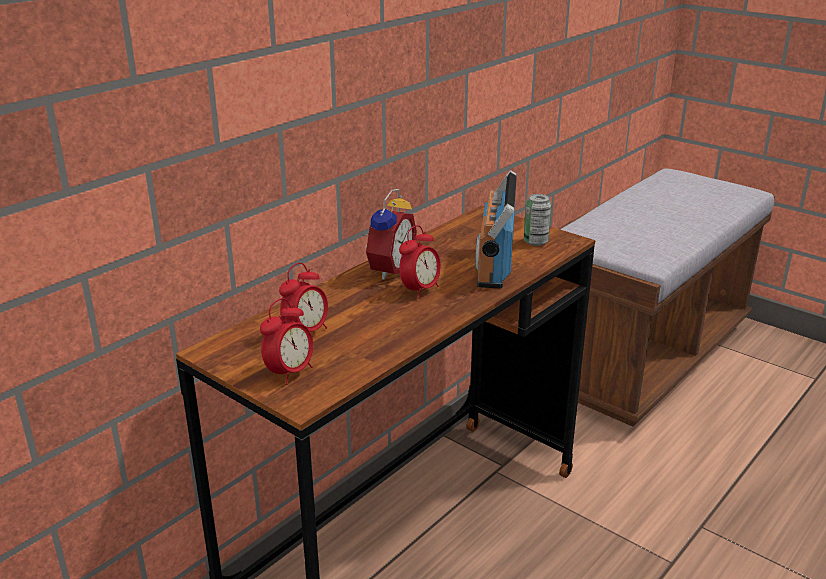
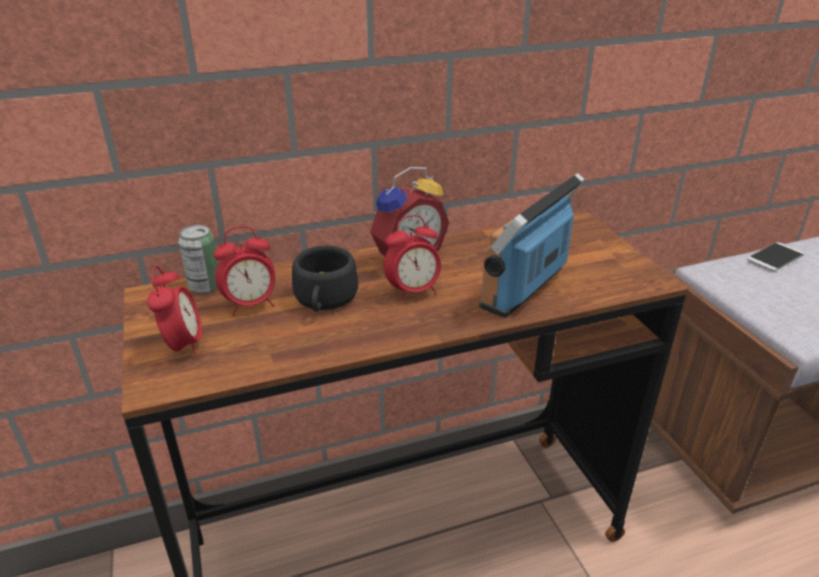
camera: 30 degrees right, 5 degrees up
(290, 373) = (184, 346): alarm clock -> alarm clock turned 75 degrees counterclockwise
(360, 313) = (324, 300): none -> black cup
(535, 242) = (606, 270): can -> can (205, 286)
(601, 216) = (775, 257): none -> phone

